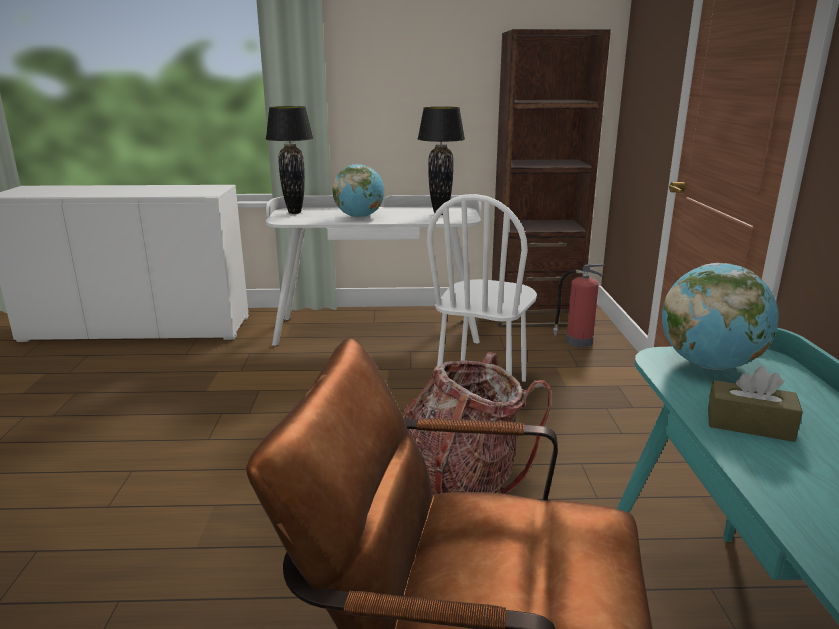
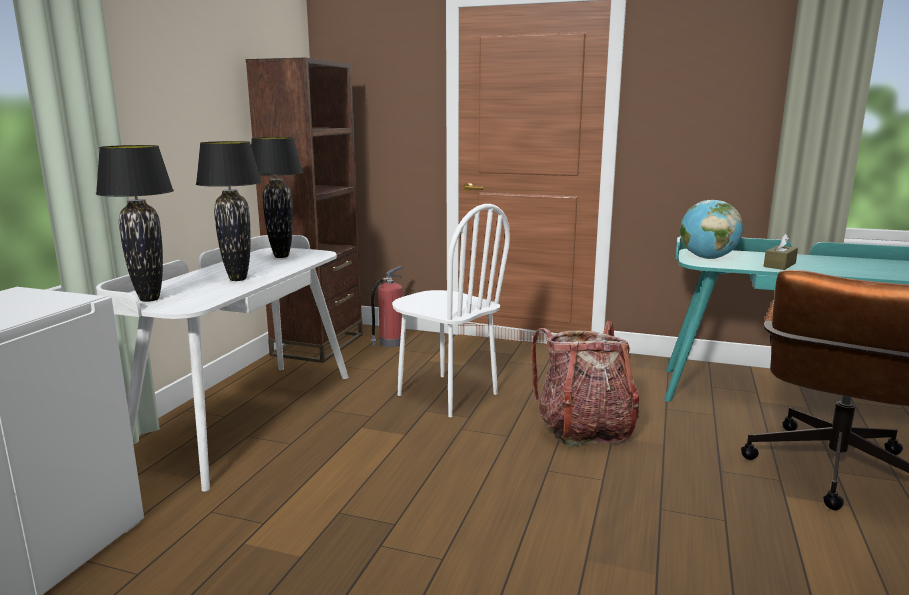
camera: 70 degrees left, 5 degrees down
(359, 217) = (238, 279): globe -> black table lamp

